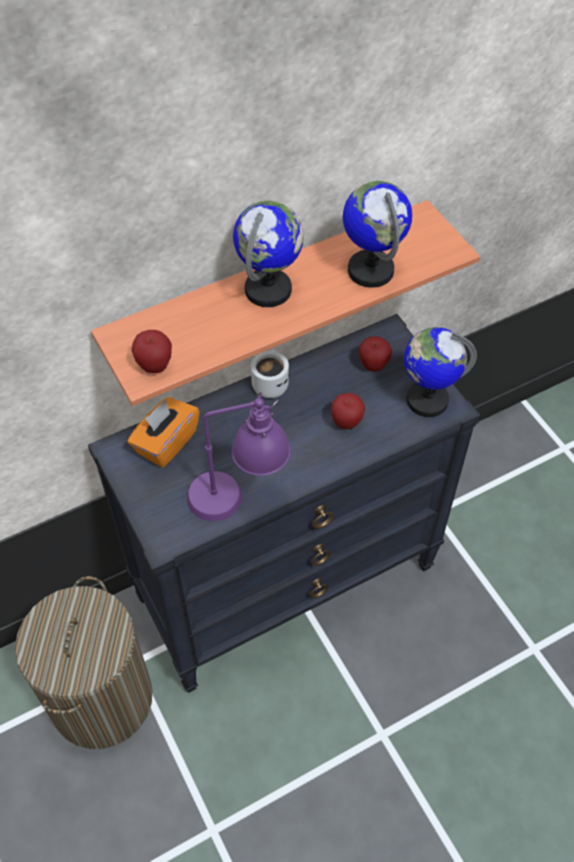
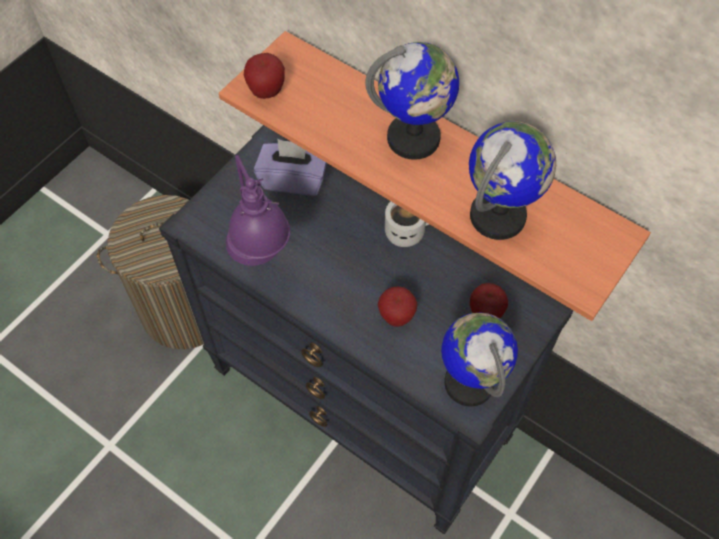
camera: 65 degrees right, 5 degrees up
(166, 443) = (293, 179): orange tissue box -> purple tissue box

